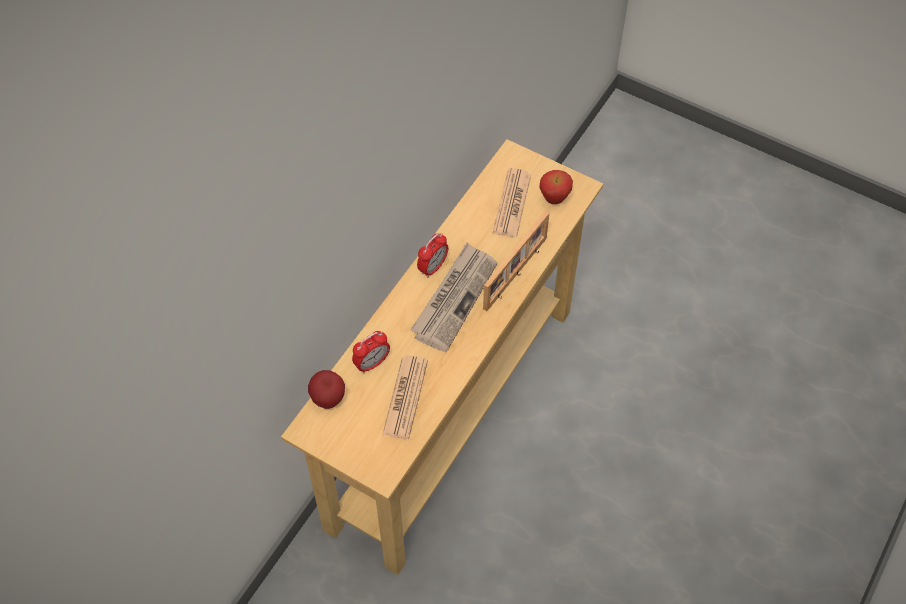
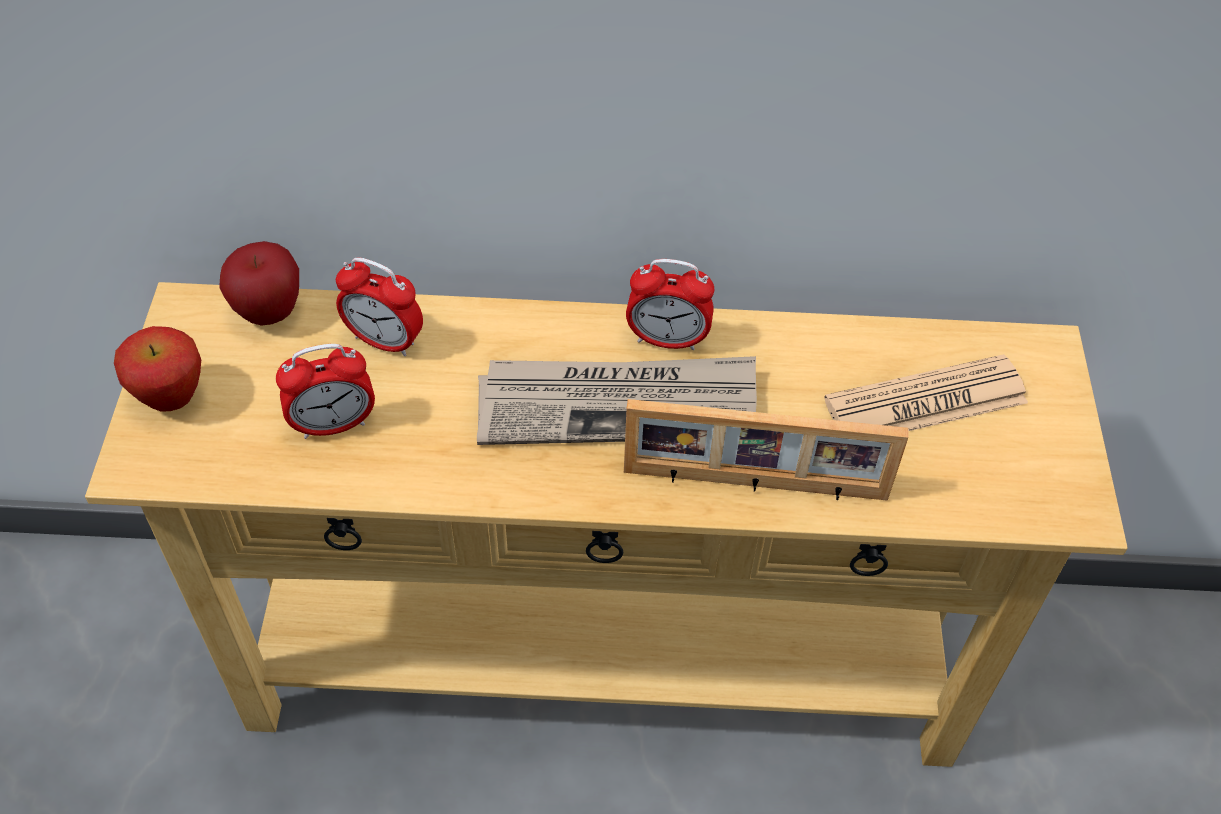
camera: 60 degrees right, 5 degrees down
(405, 397) = (334, 425): newspaper -> alarm clock
(554, 199) = (1001, 471): apple -> apple (172, 399)

